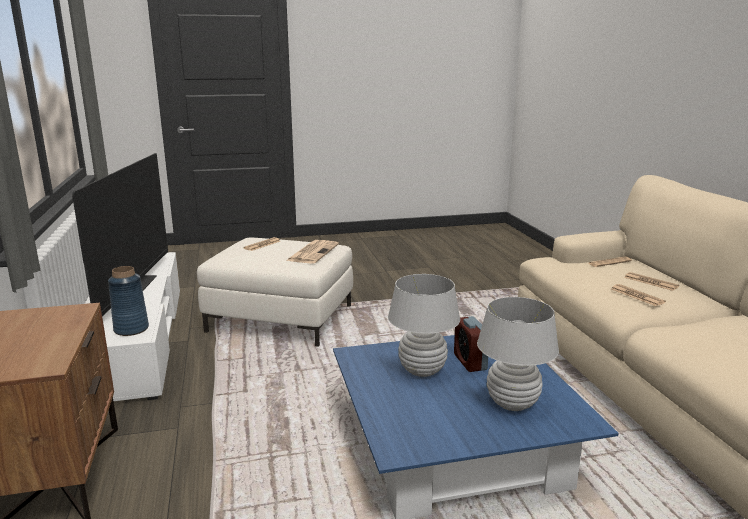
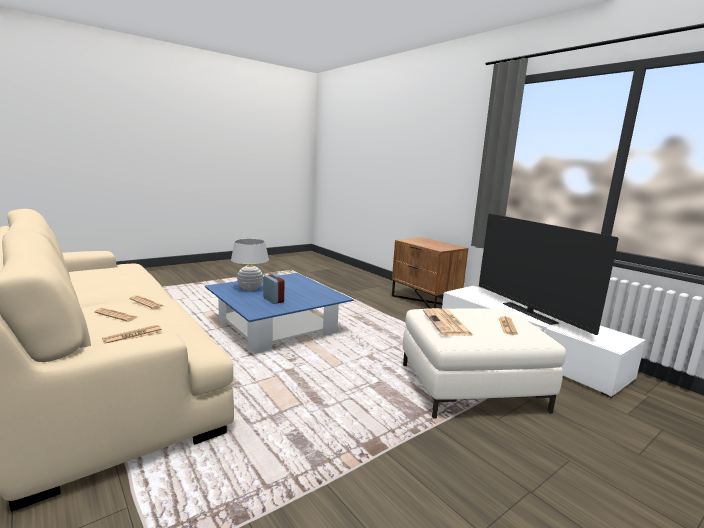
camera: 155 degrees right, 5 degrees down
(131, 329) = (468, 295): blue vase -> none
(422, 370) = (297, 295): white table lamp -> none

